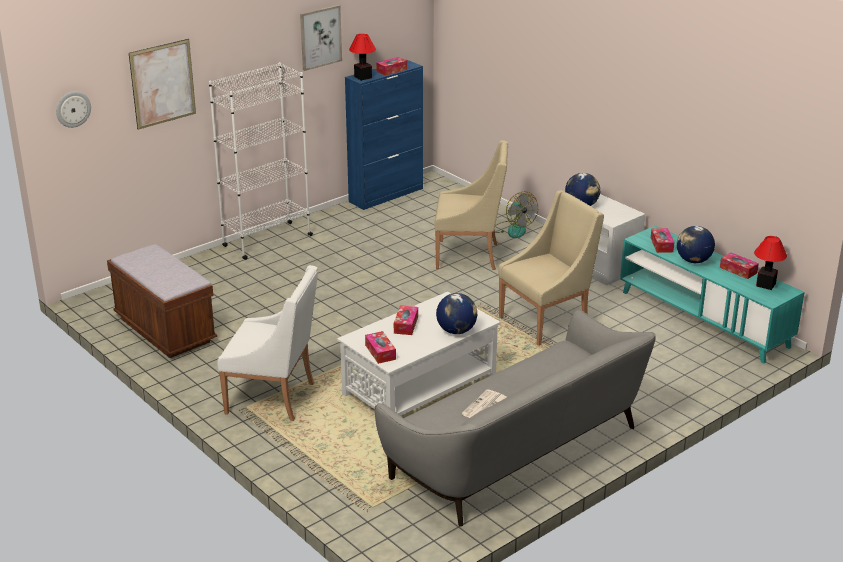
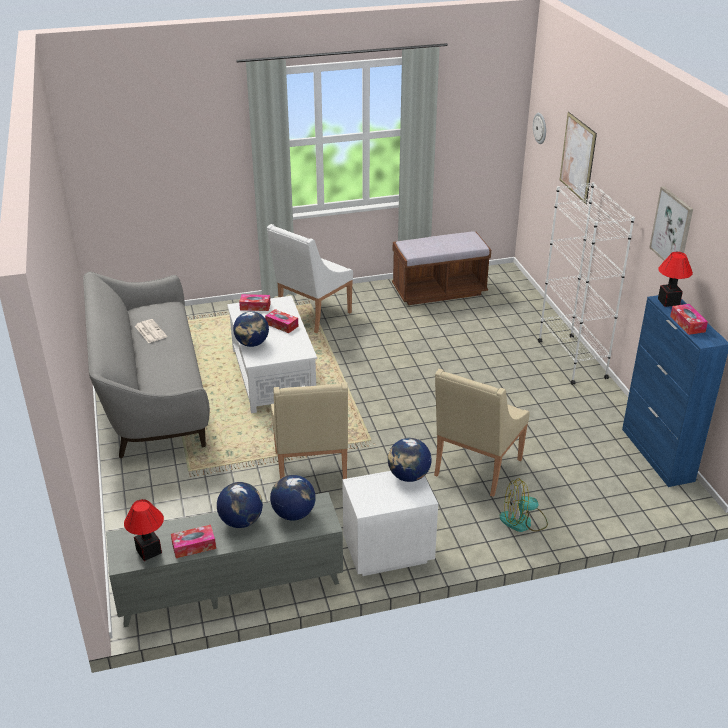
camera: 115 degrees right, 5 degrees up
(661, 245) = (293, 514): tissue box -> globe
(703, 319) = (230, 585): turquoise tv stand -> grey tv stand

